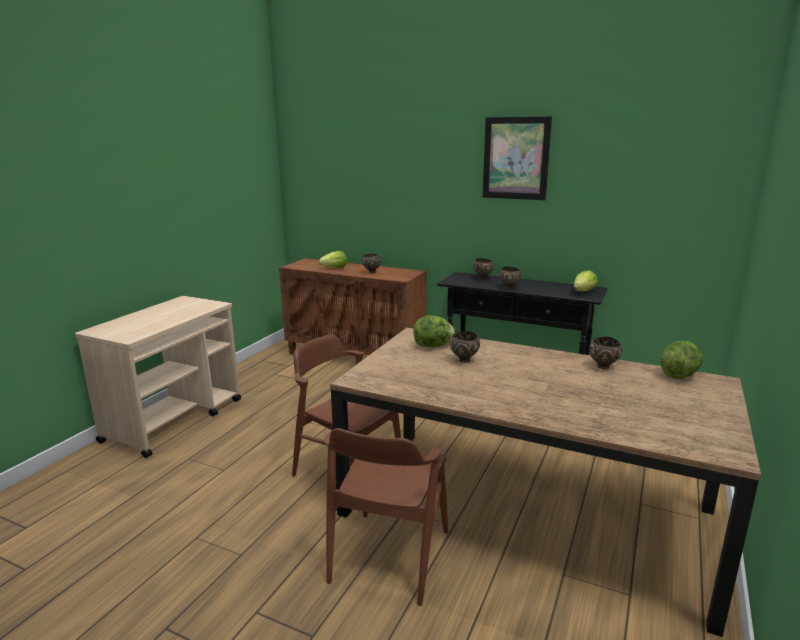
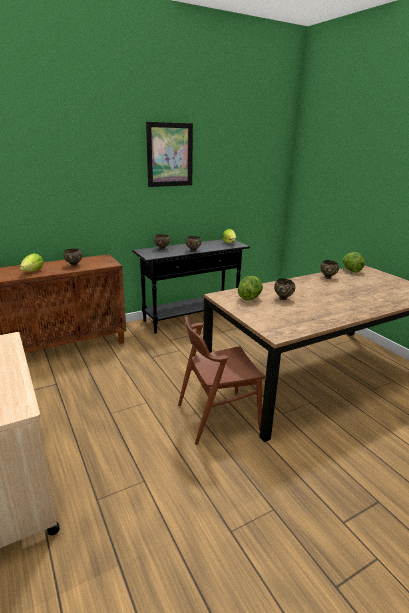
camera: 55 degrees left, 5 degrees up
(389, 556) = (322, 438): brown chair -> none

